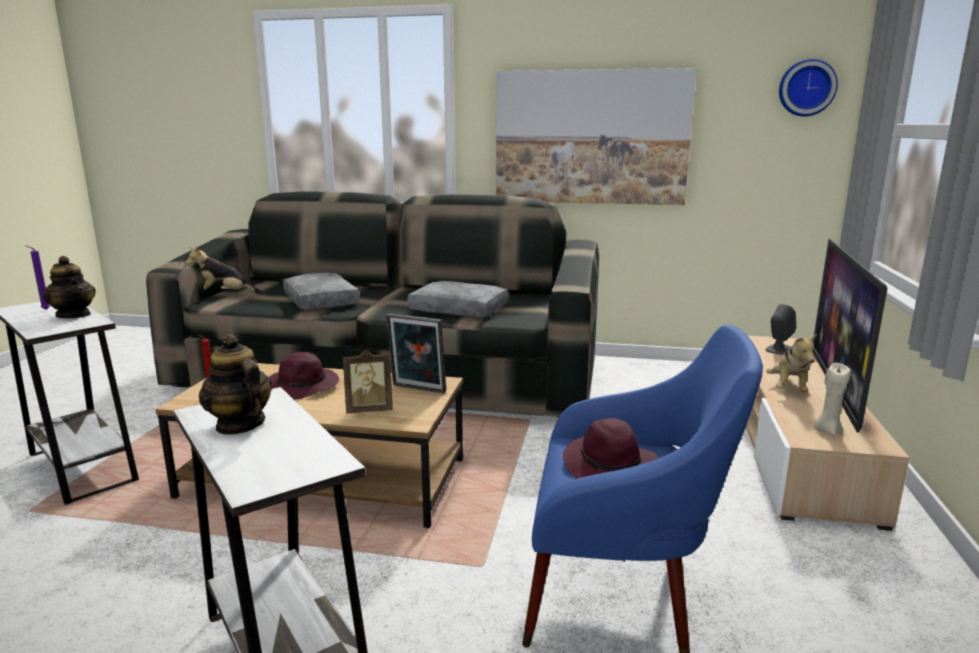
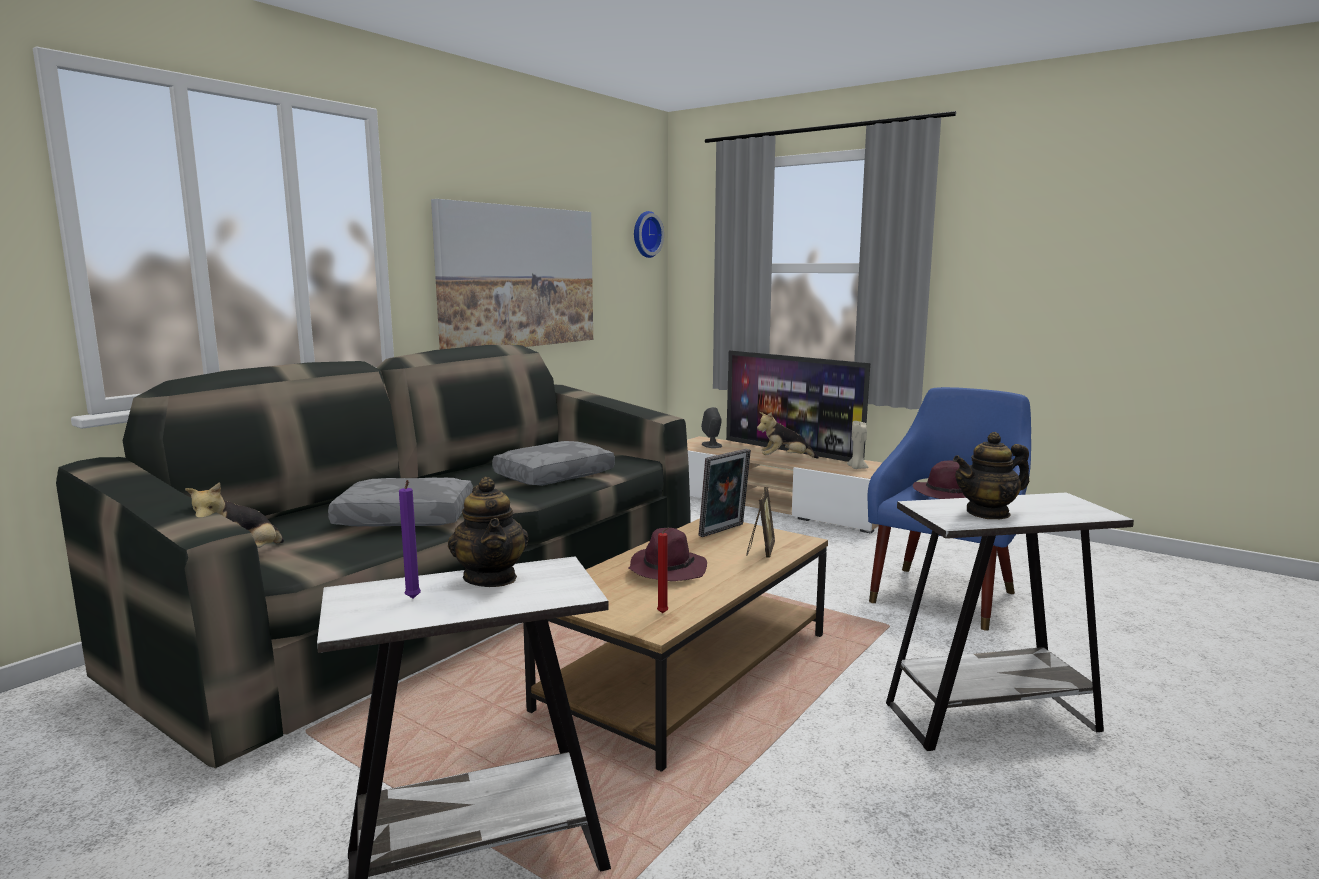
camera: 65 degrees left, 5 degrees down
(74, 315) = (491, 578): teapot -> teapot turned 90 degrees clockwise
(788, 388) = (784, 459): plush toy -> plush toy turned 135 degrees clockwise

